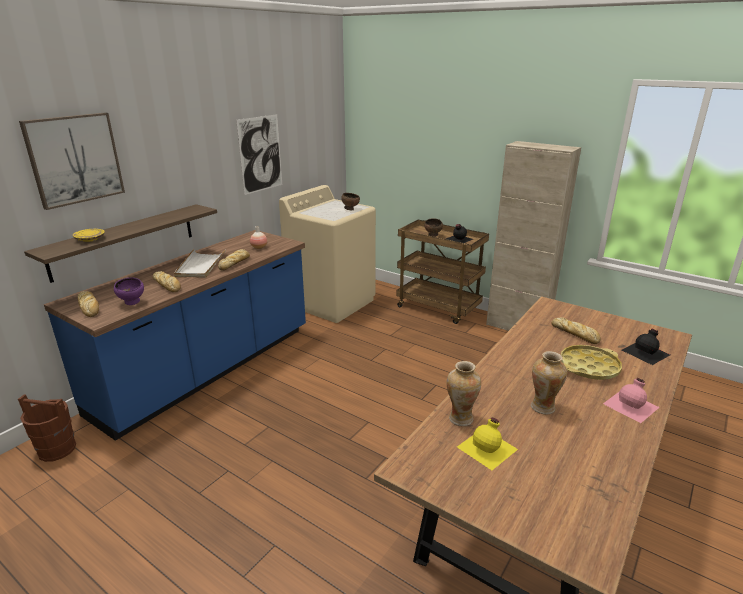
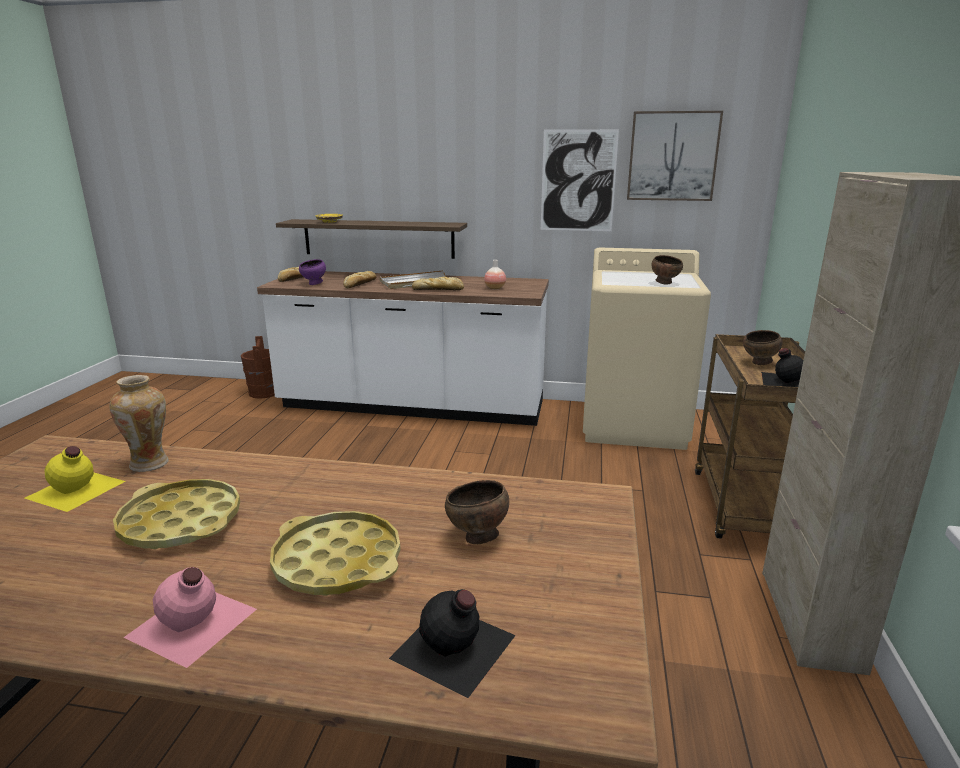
camera: 65 degrees right, 5 degrees down
(75, 159) = (344, 147): picture -> picture (672, 156)
(208, 370) = (412, 407): blue counter -> white counter
(543, 407) = (181, 522): vase -> yellow tray
(575, 334) = (477, 537): bread -> brown bowl

